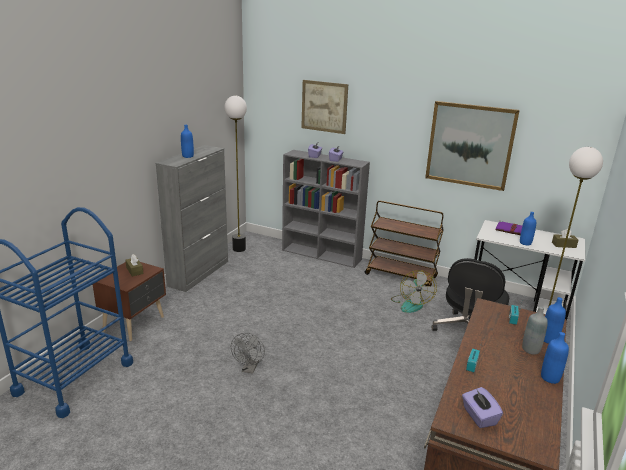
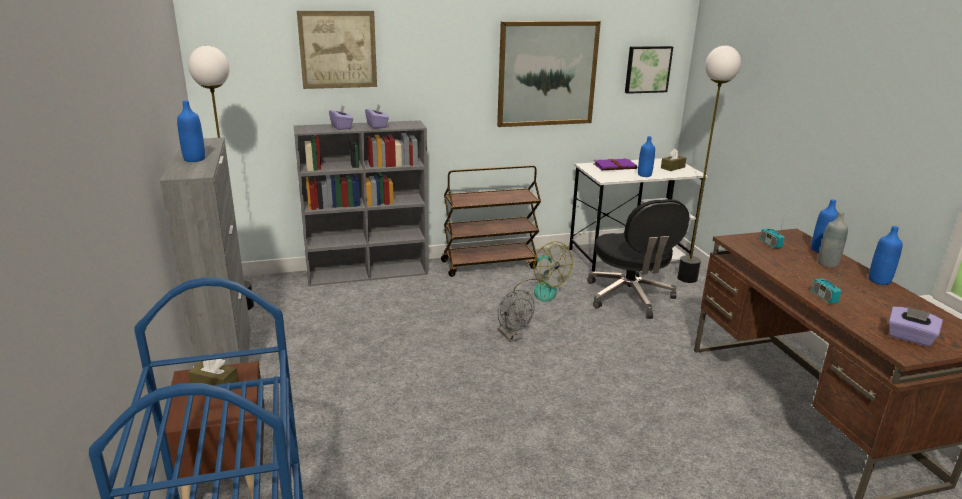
camera: 40 degrees left, 0 degrees up
(249, 369) = (483, 449): grey fan -> grey fan (512, 337)
(564, 156) = (647, 69): none -> picture

